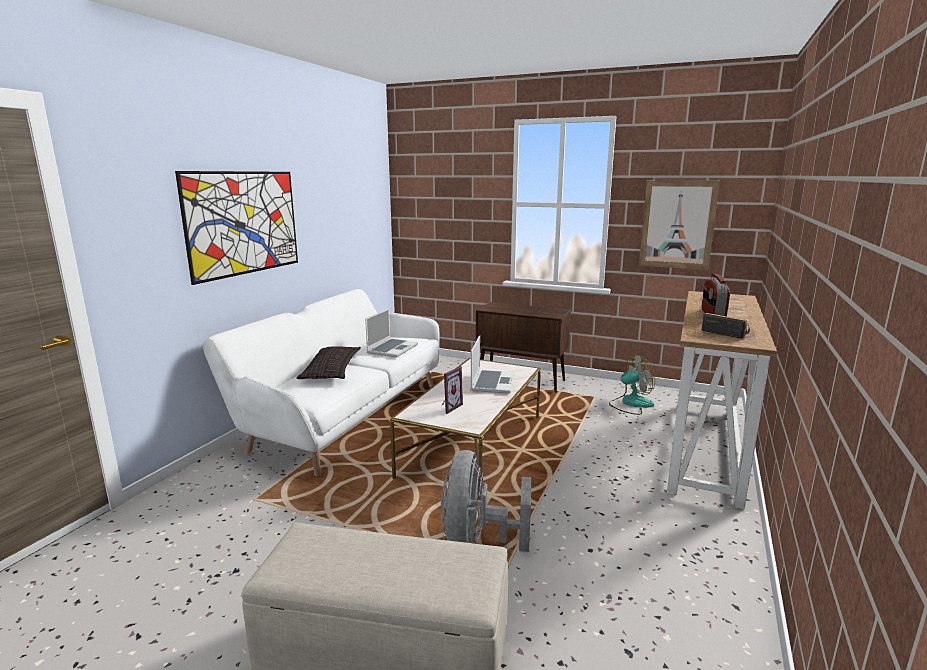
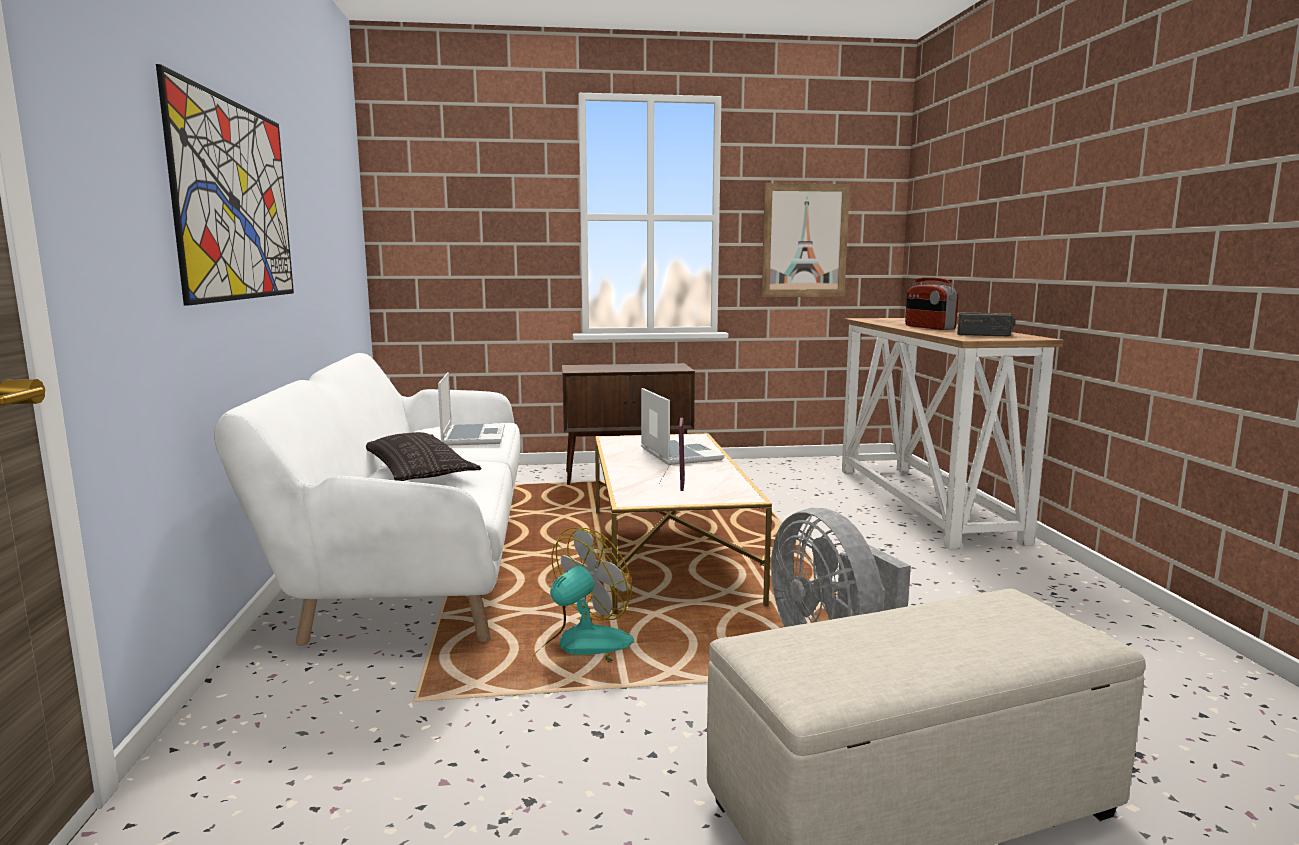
camera: 30 degrees left, 5 degrees down
(630, 404) = (791, 477): fan -> fan (581, 650)

